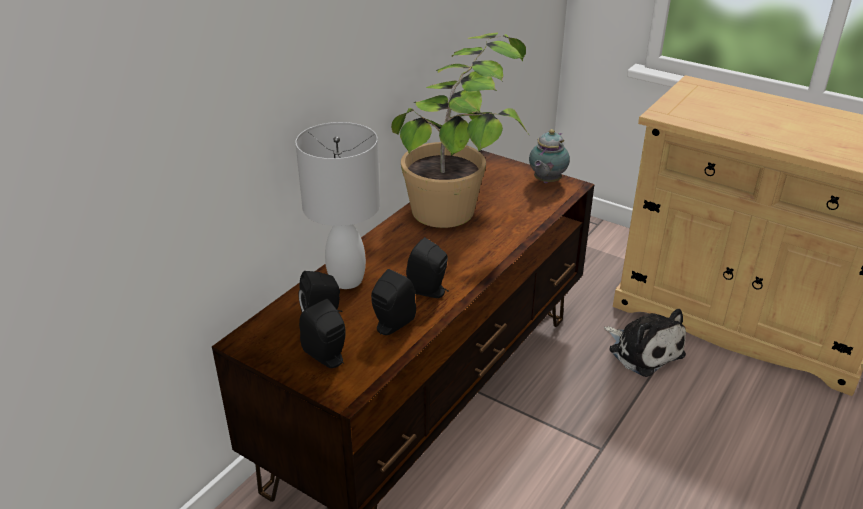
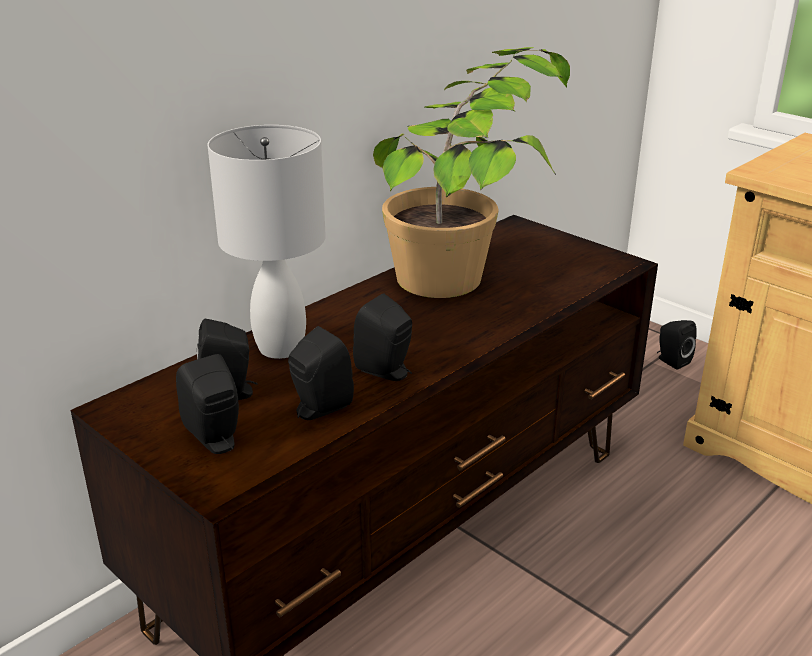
camera: 10 degrees right, 5 degrees down
(546, 181) = (590, 256): teapot -> none
(593, 241) = (671, 361): none -> black speaker
(643, 350) = (717, 507): plush toy -> none

